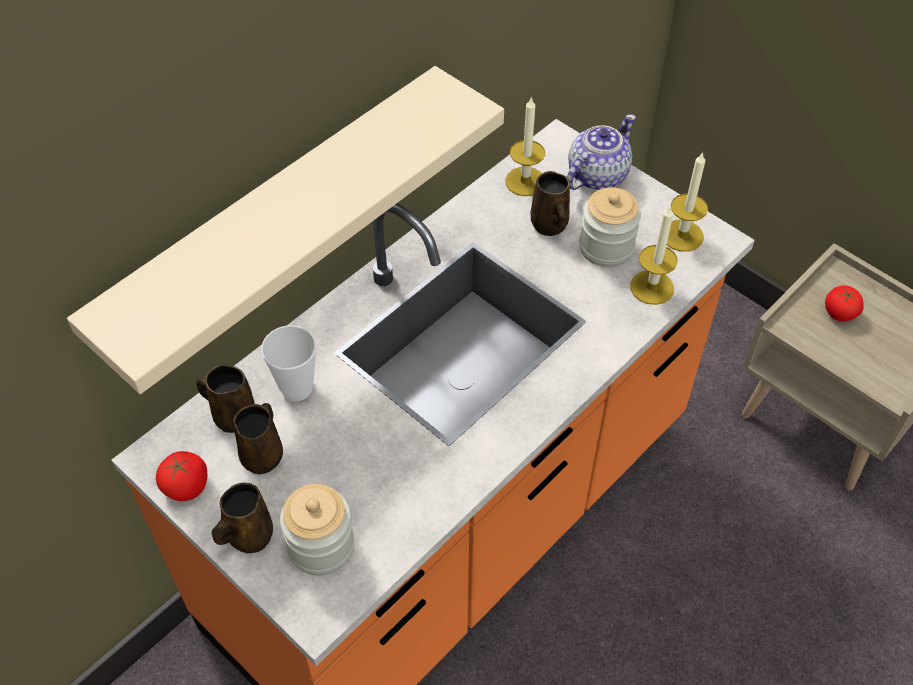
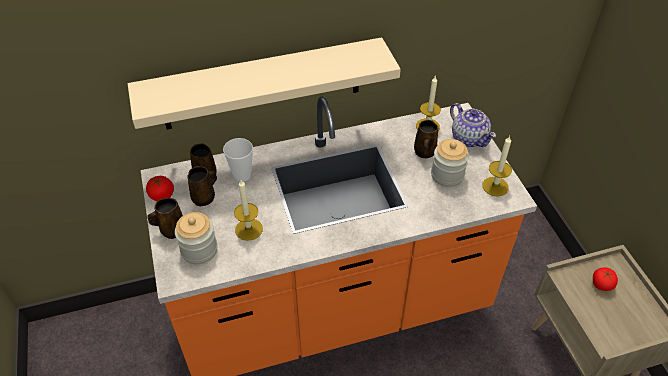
camera: 30 degrees right, 5 degrees down
(596, 175) = (469, 138): teapot -> teapot turned 75 degrees clockwise
(652, 287) = (457, 205): candle -> candle (248, 229)

